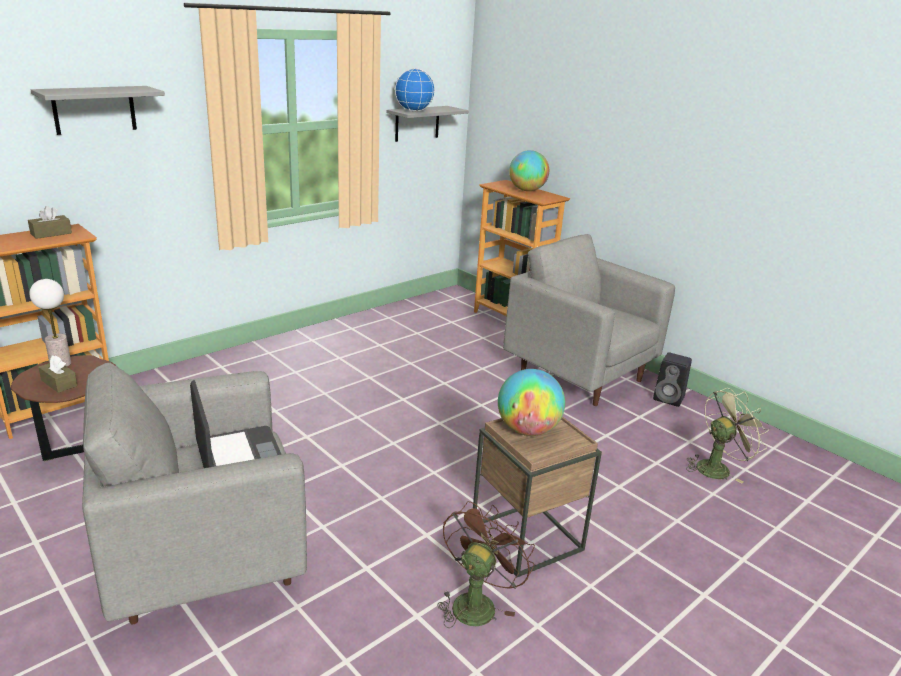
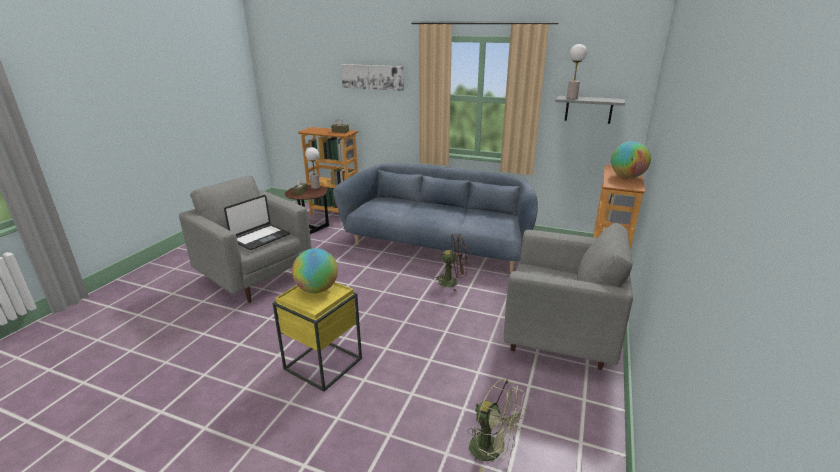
camera: 65 degrees right, 0 degrees up
(94, 109) = (372, 77): grey shelf -> picture
(318, 366) = (438, 246): none -> blue sofa
(414, 111) = (572, 98): globe -> table lamp
(476, 602) = (256, 360): brown fan -> brown fan (452, 282)
(526, 538) = (323, 364): brown side table -> yellow side table
(579, 374) = (559, 338): grey armchair -> grey armchair turned 90 degrees clockwise
(669, 398) = (585, 398): black speaker -> none

